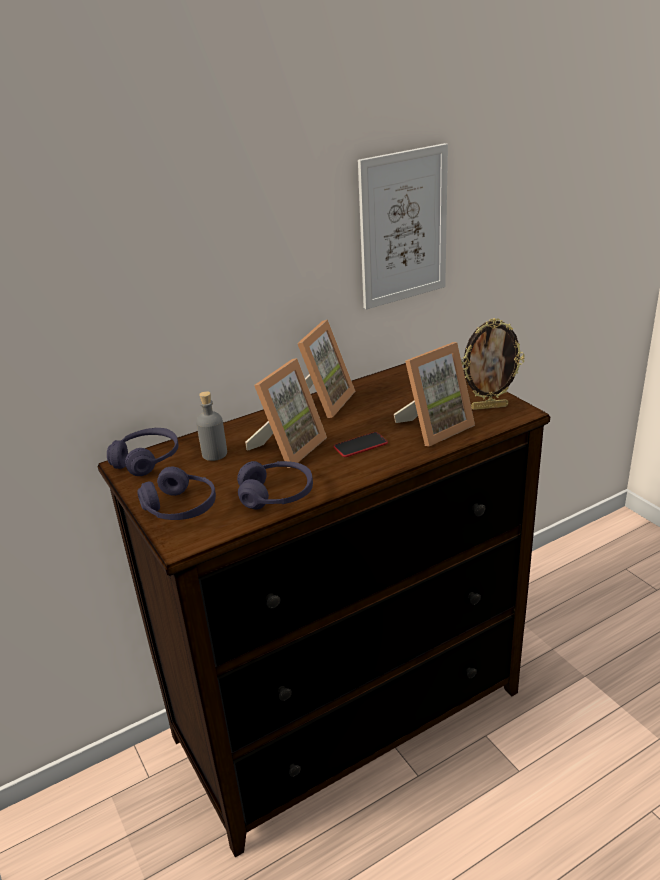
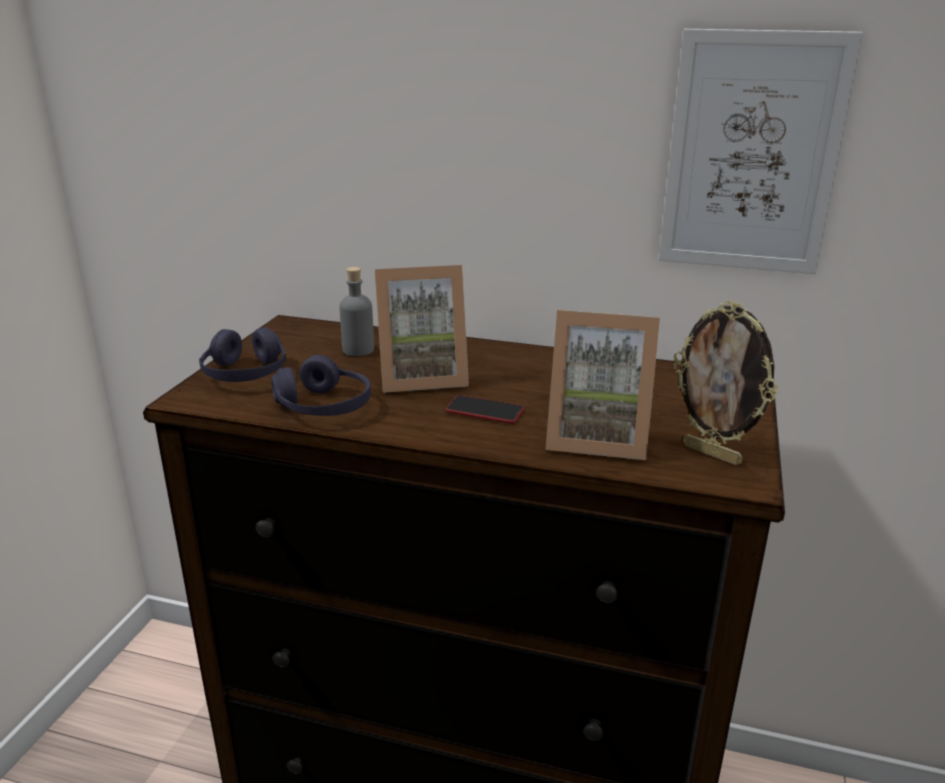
camera: 45 degrees right, 5 degrees down
(146, 460) = (307, 329): purple headphones -> none
(322, 402) = (538, 357): picture frame -> none

